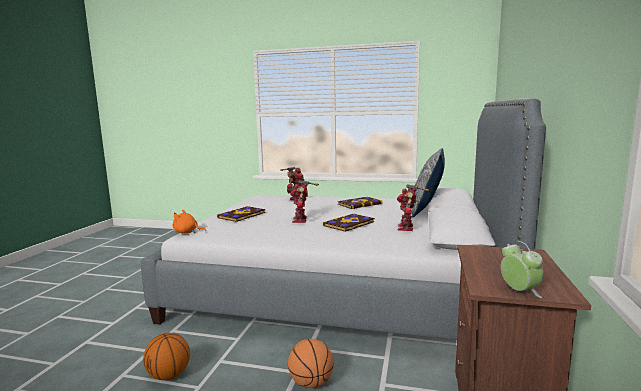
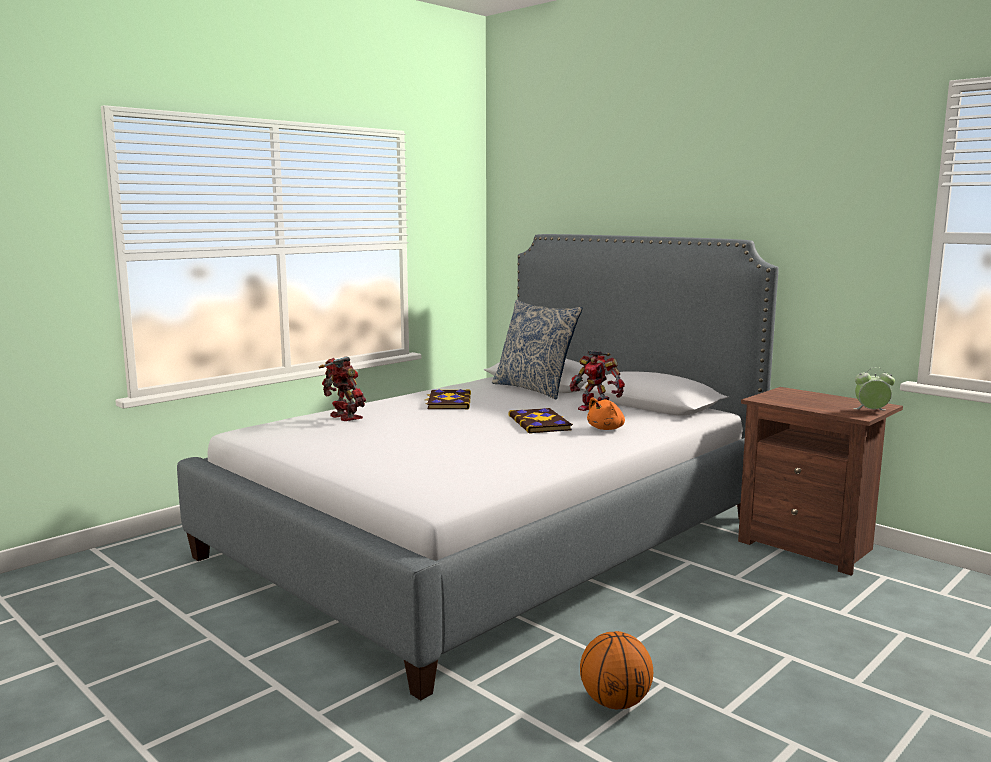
camera: 60 degrees left, 0 degrees up
(187, 232) = (421, 500): orange plush toy -> orange plush toy (607, 429)
(242, 215) = (381, 458): book -> none
(301, 220) = (476, 436): toy robot -> none
(311, 383) = (708, 611): basketball -> none

